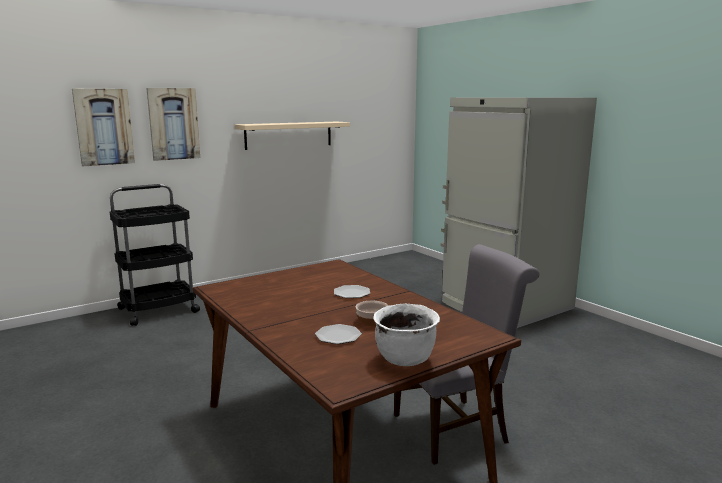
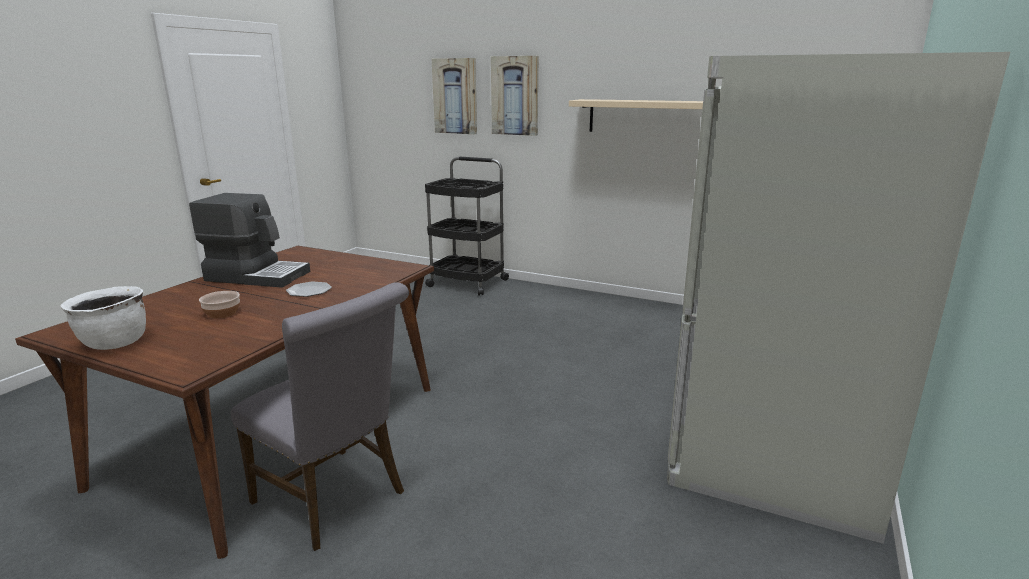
camera: 60 degrees right, 5 degrees up
(278, 305) = (257, 276): none -> coffee machine
(337, 336) = (178, 309): plate -> none

